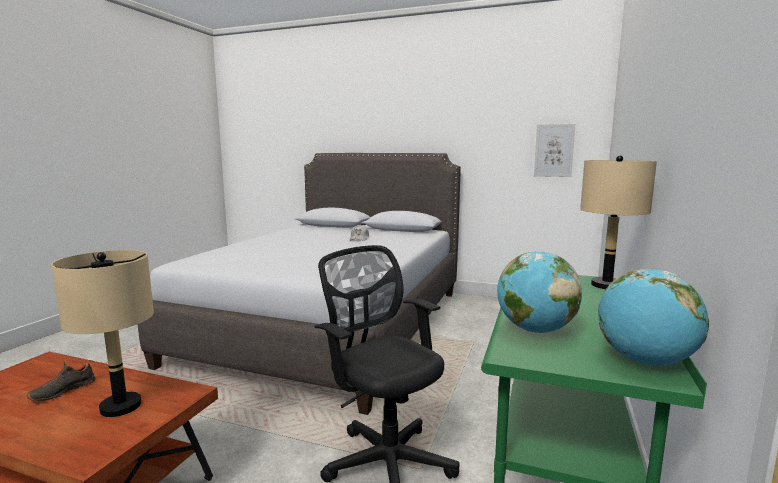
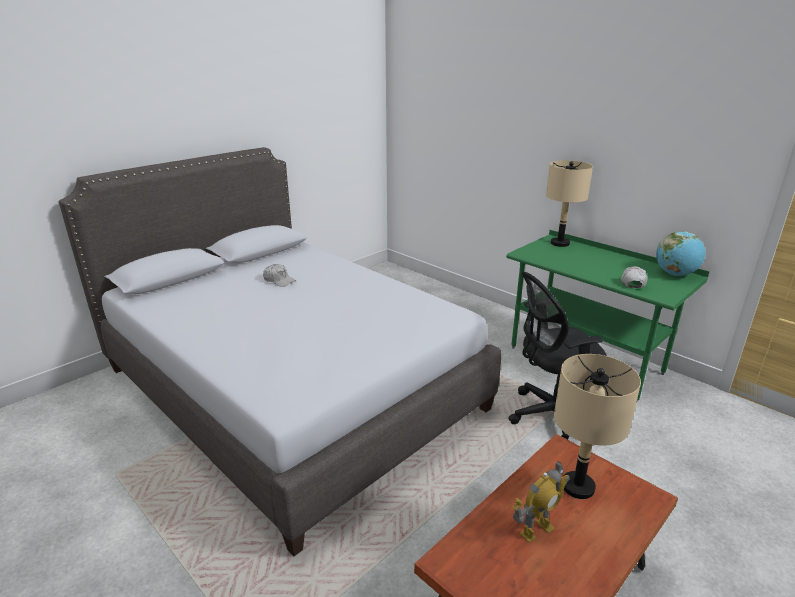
camera: 65 degrees left, 15 degrees up
(62, 391) = (536, 530): black shoe -> toy robot
(535, 330) = (632, 282): globe -> white cap
(554, 150) = (351, 128): picture -> none

